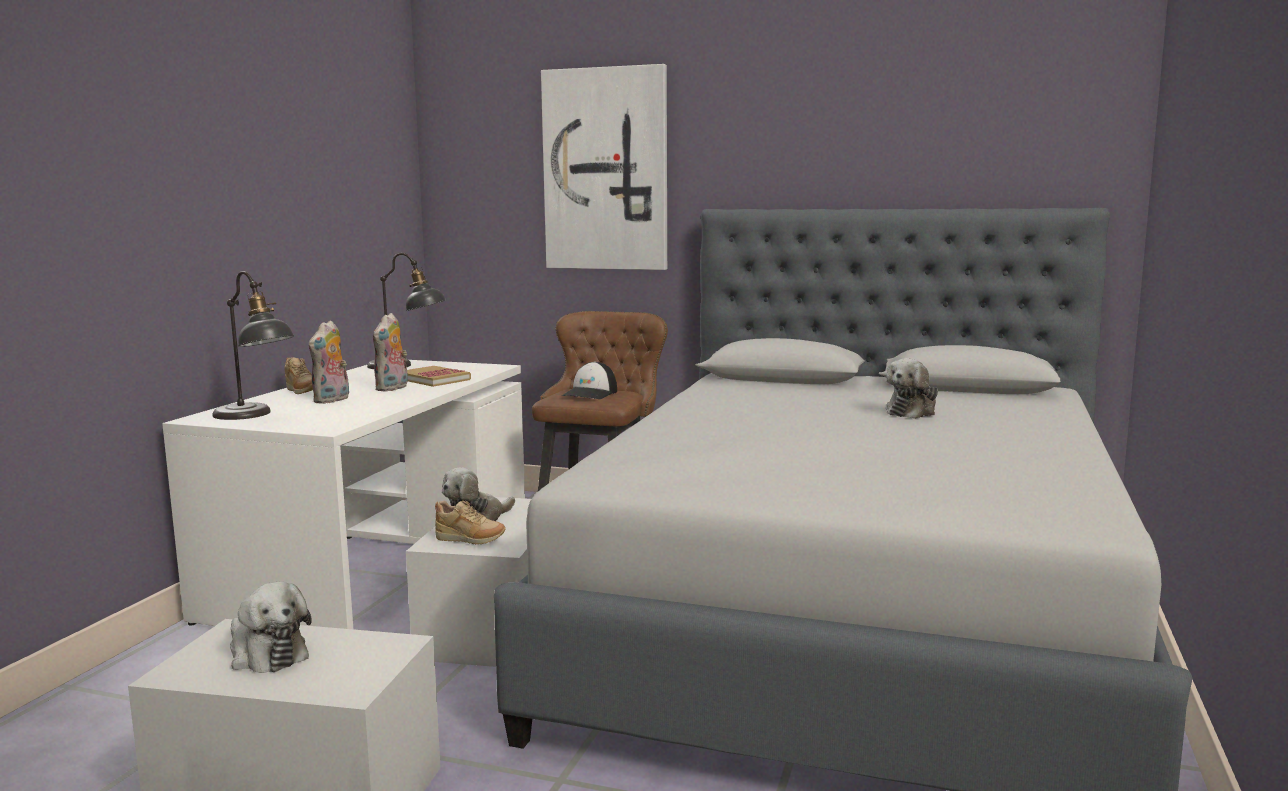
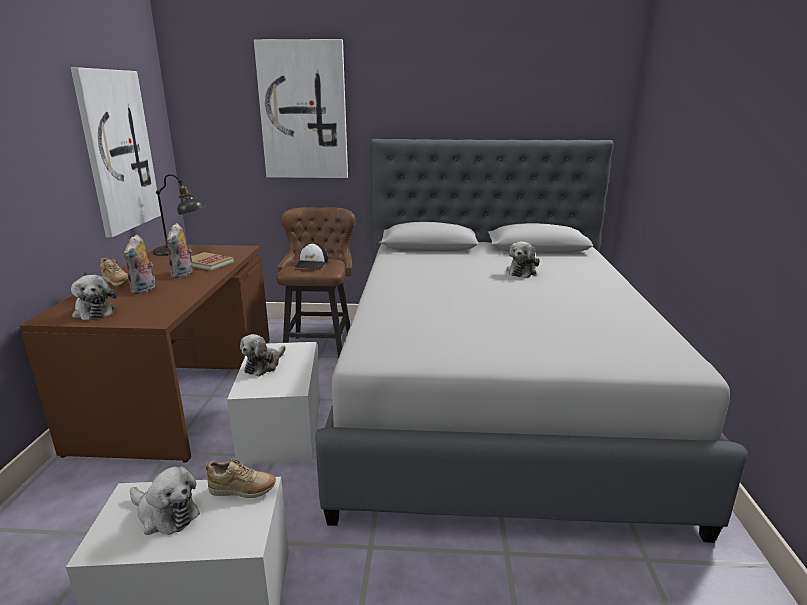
camera: 15 degrees left, 10 degrees up
(256, 416) = (94, 311): grey table lamp -> plush toy
(335, 219) = (117, 151): none -> picture
(376, 565) = (182, 388): white desk -> brown desk
(470, 541) = (268, 384): beige shoe -> beige shoe (243, 491)

